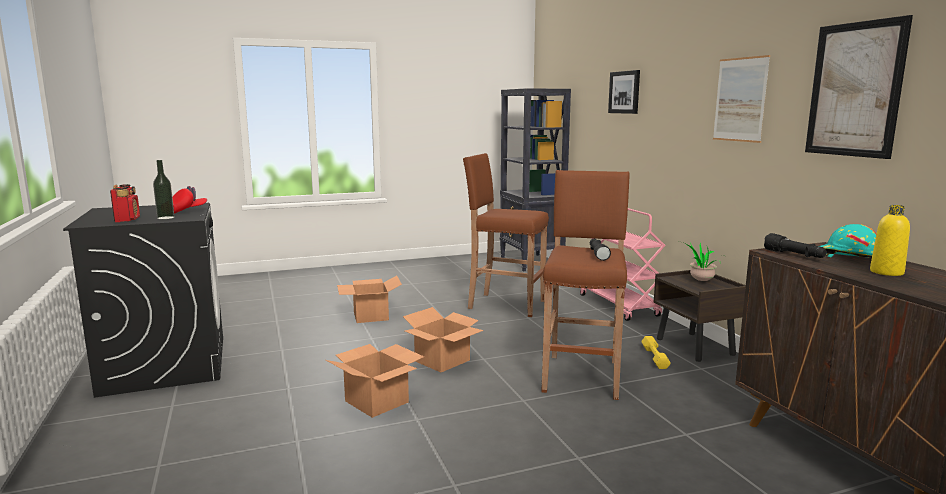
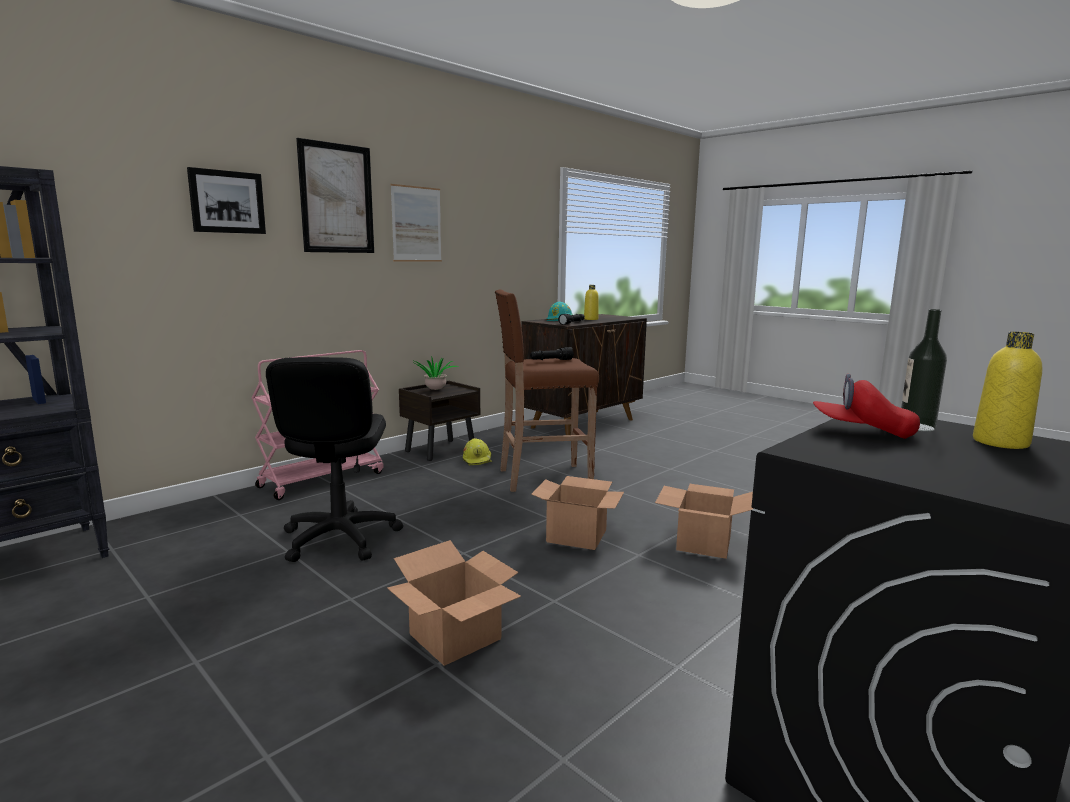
camera: 115 degrees left, 0 degrees up
(127, 219) = (1000, 442): radio -> yellow bottle
(505, 304) = (339, 538): brown stool -> black office chair
(655, 357) = (478, 460): yellow dumbbell -> yellow hard hat
(854, 90) = (499, 223): picture -> picture (337, 198)

